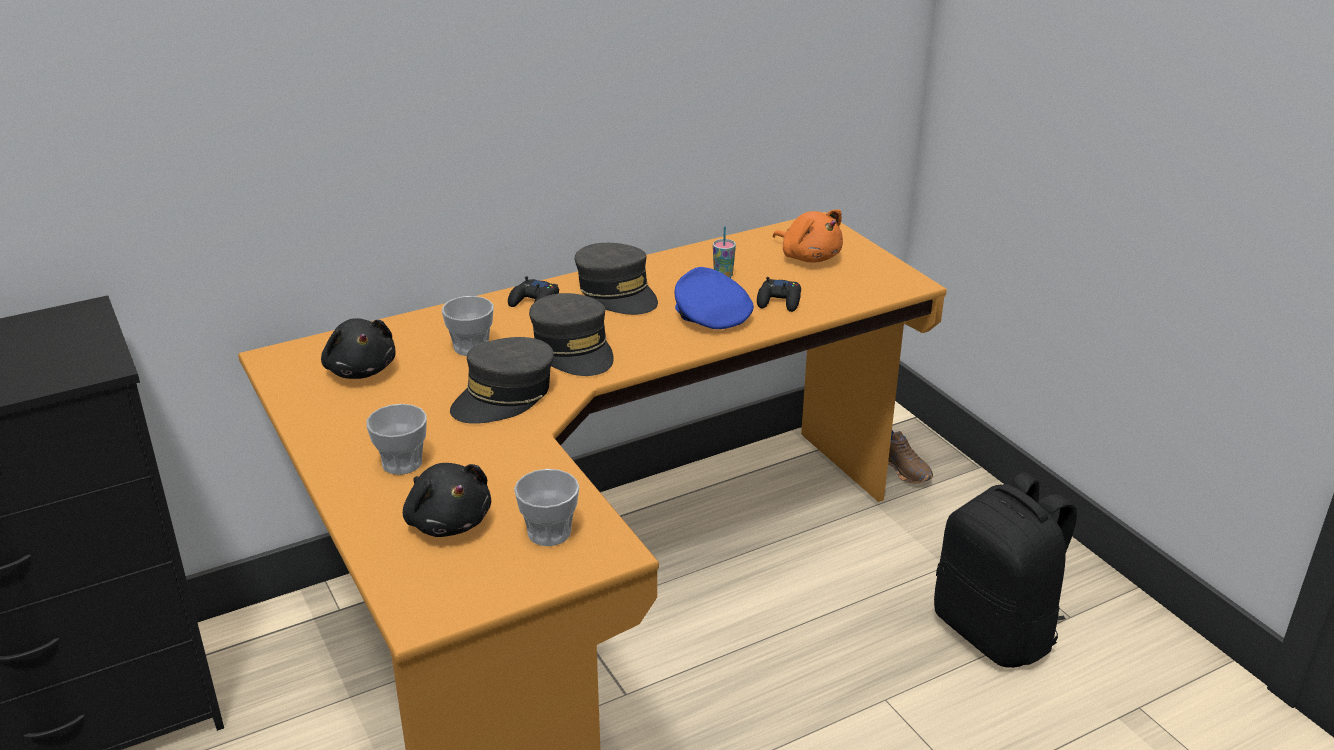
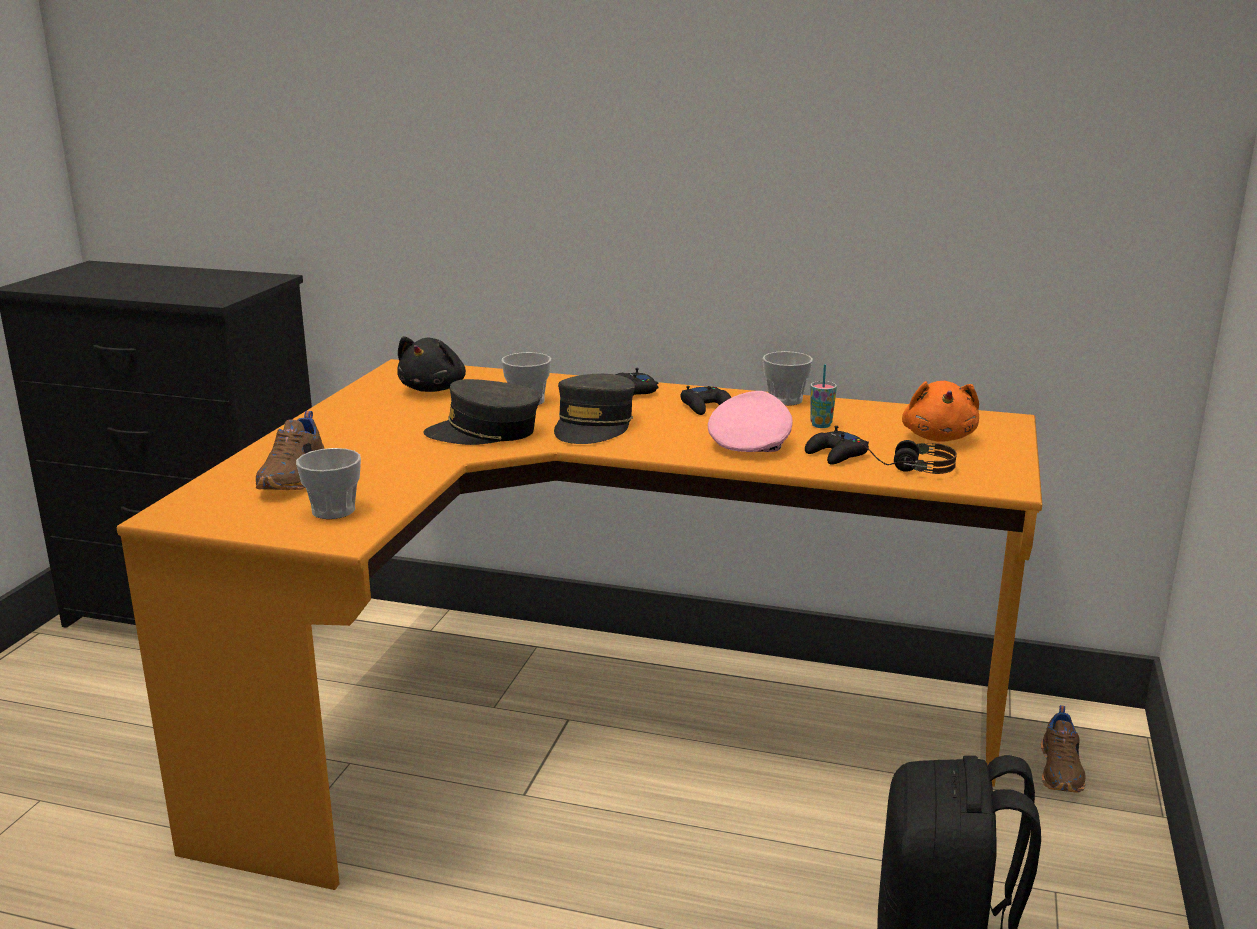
camera: 45 degrees right, 10 degrees down
(402, 463) = (343, 440): cup -> cup (785, 400)
(448, 521) = (295, 478): black plush toy -> brown shoe
(617, 293) = (706, 407): grey cap -> black game controller
(710, 316) = (749, 443): blue cap -> pink cap
(837, 293) = (907, 468): none -> headphones

